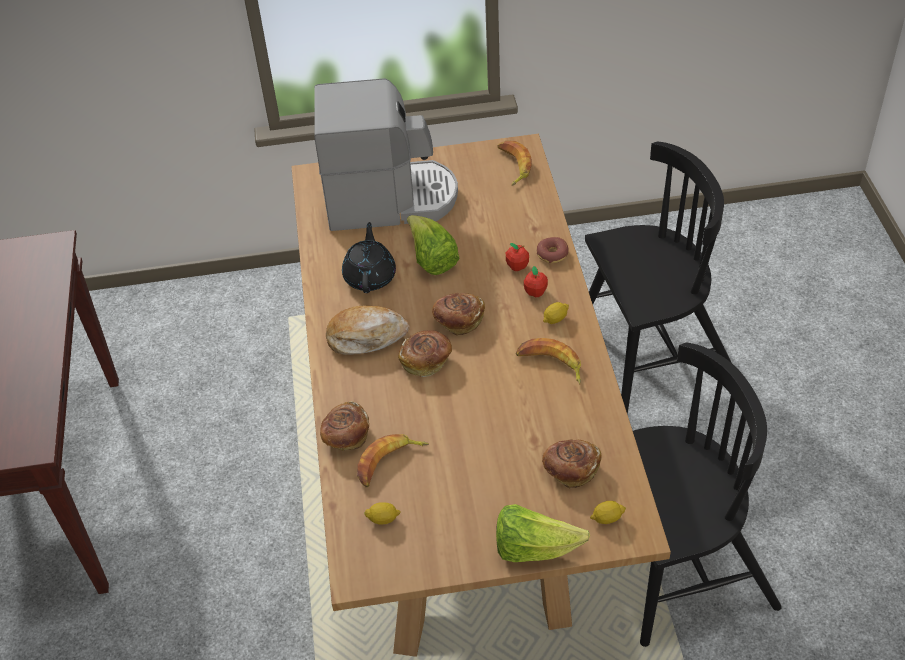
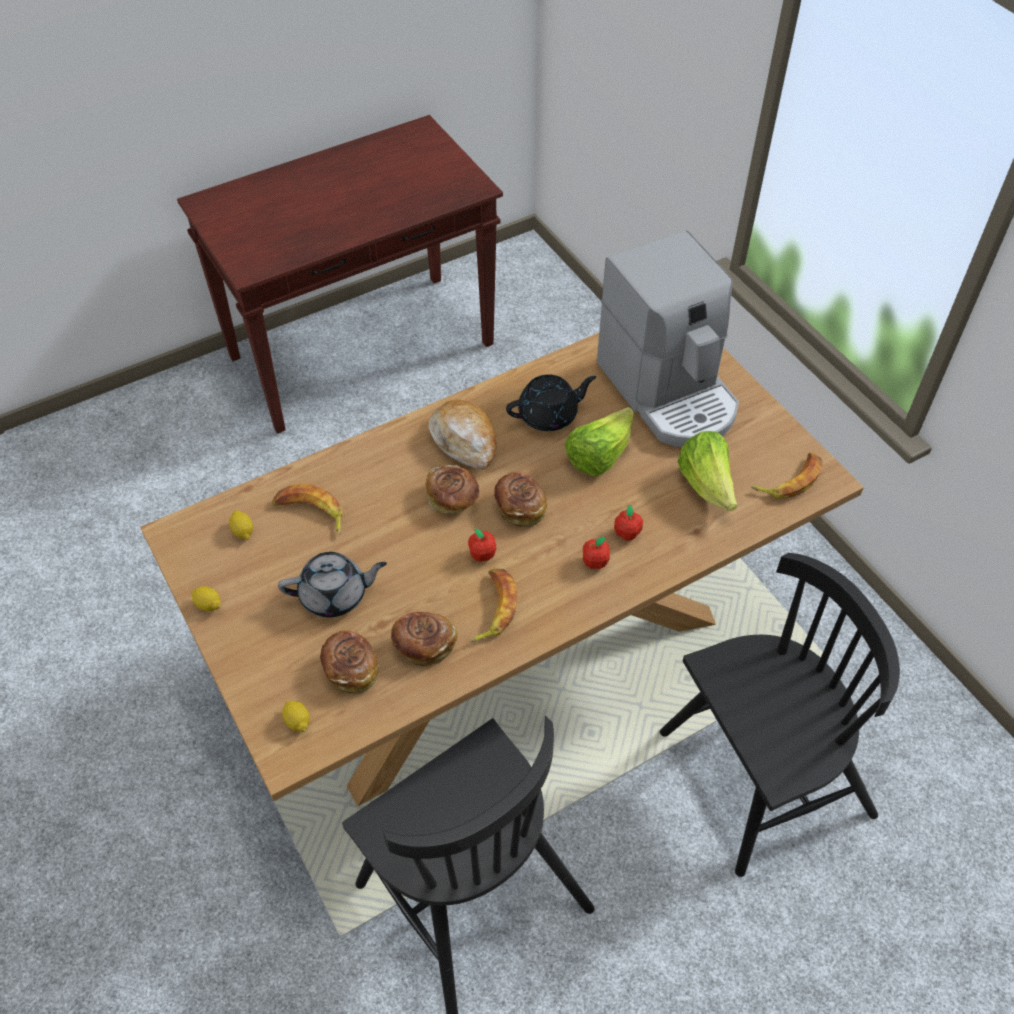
camera: 65 degrees right, 5 degrees up
(346, 436) = (332, 469): bread -> bread (424, 645)
(489, 465) = (335, 595): none -> grey teapot
(494, 357) = (482, 555): none -> apple
(534, 549) = (241, 665): lettuce -> lettuce (707, 485)
(552, 254) = (663, 560): donut -> none
(555, 319) = (562, 593): lemon -> lemon (208, 604)
(647, 355) = (755, 777): black chair -> black chair turned 75 degrees counterclockwise

